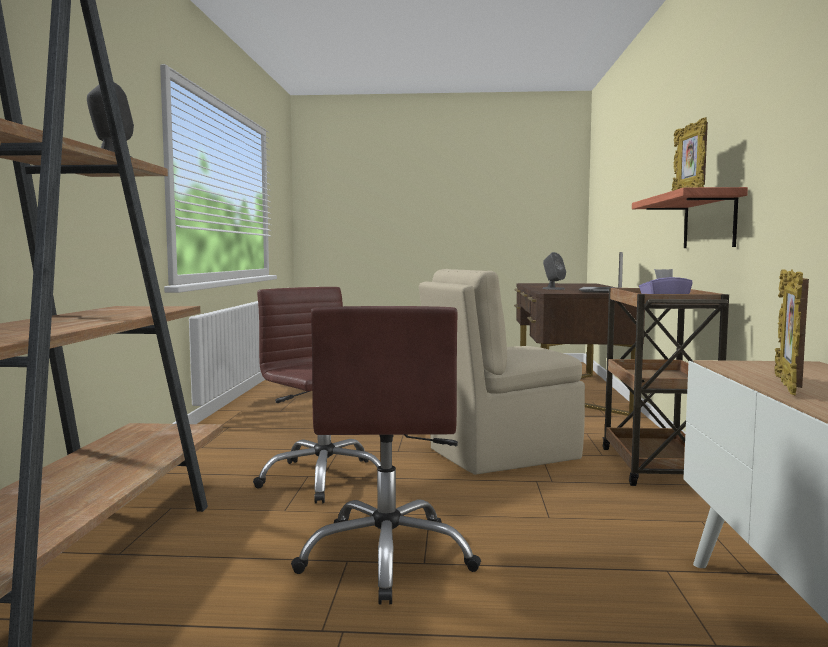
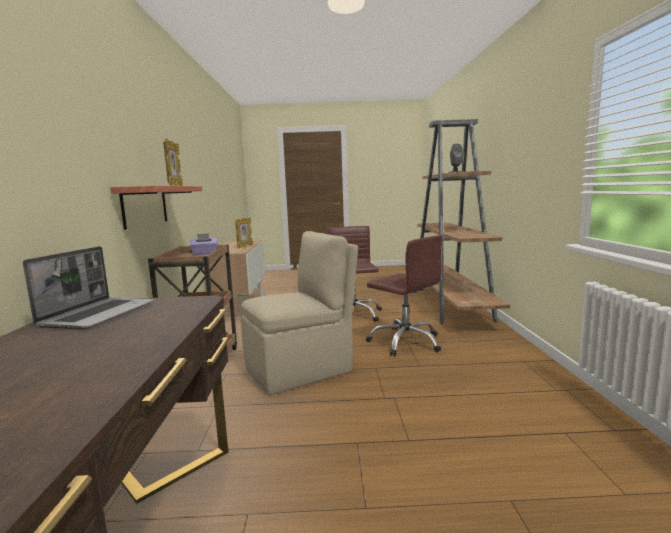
camera: 175 degrees right, 5 degrees up
(553, 289) = (136, 336): grey speaker -> none

